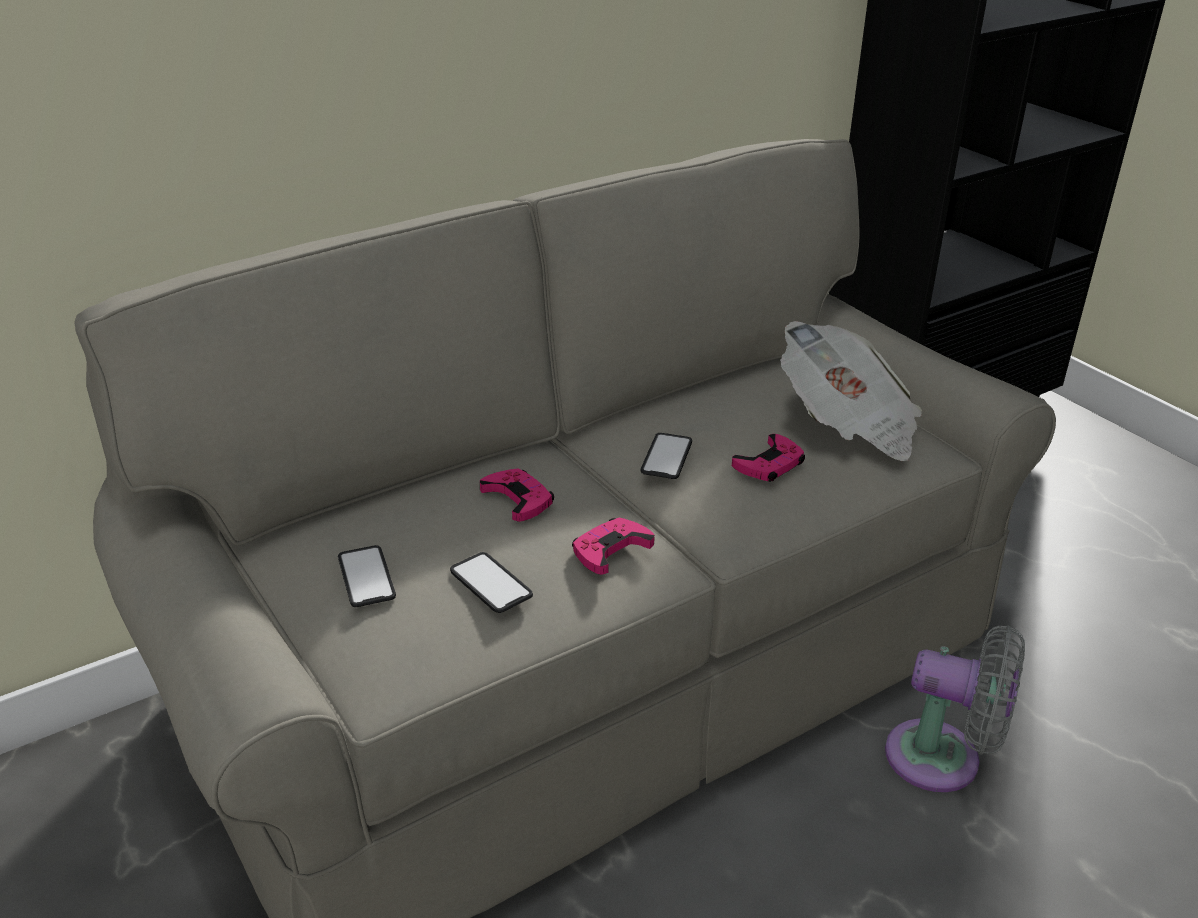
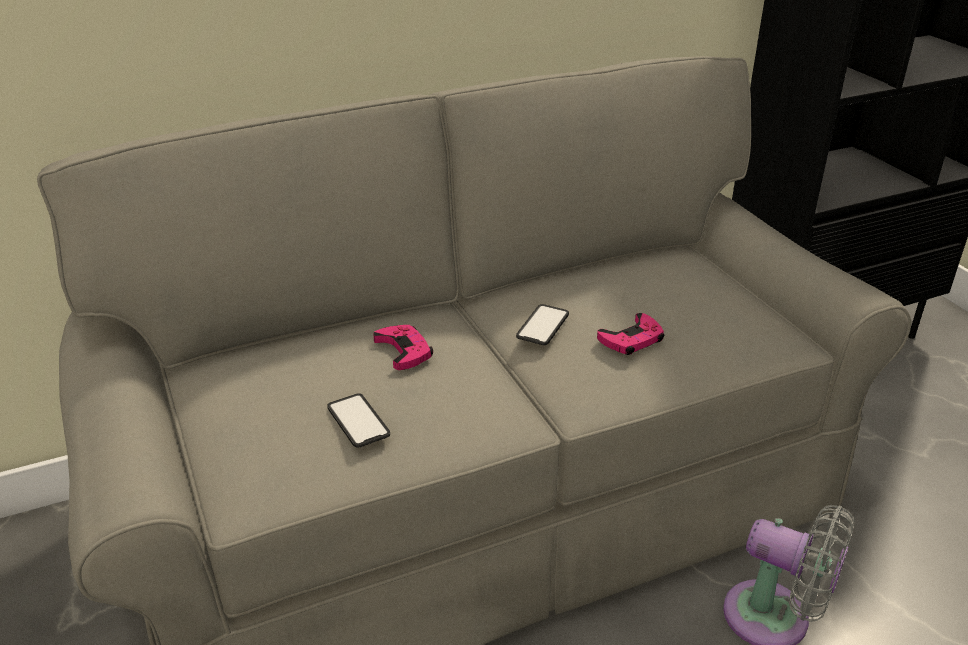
camera: 10 degrees right, 0 degrees up
(366, 577) = (257, 405): phone -> none
(610, 550) = (470, 402): pink game controller -> none
(848, 425) = (714, 311): newspaper -> none

